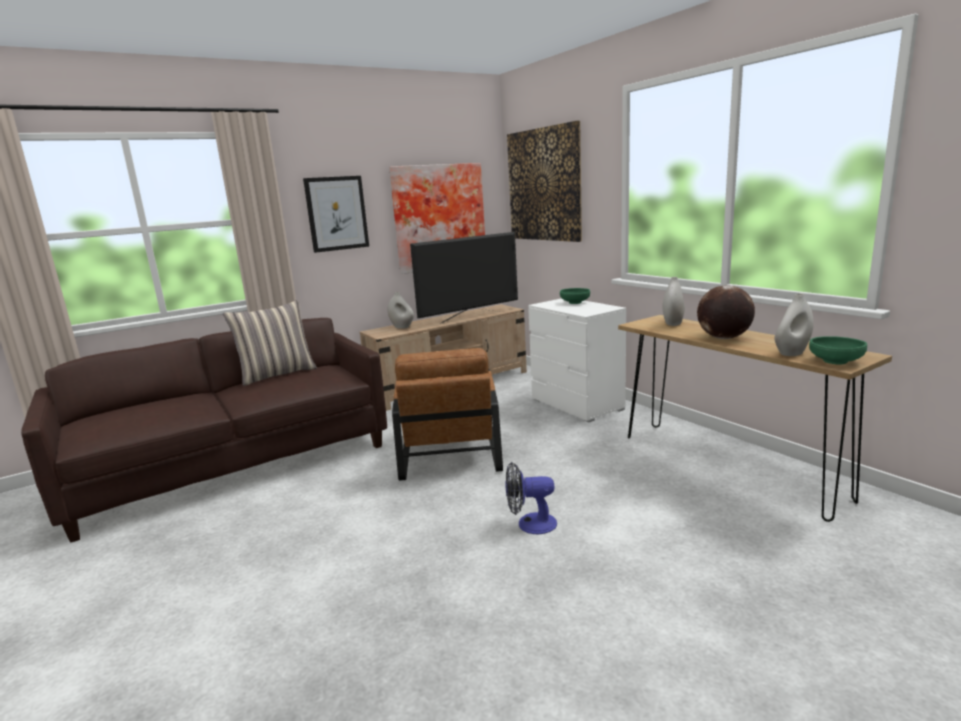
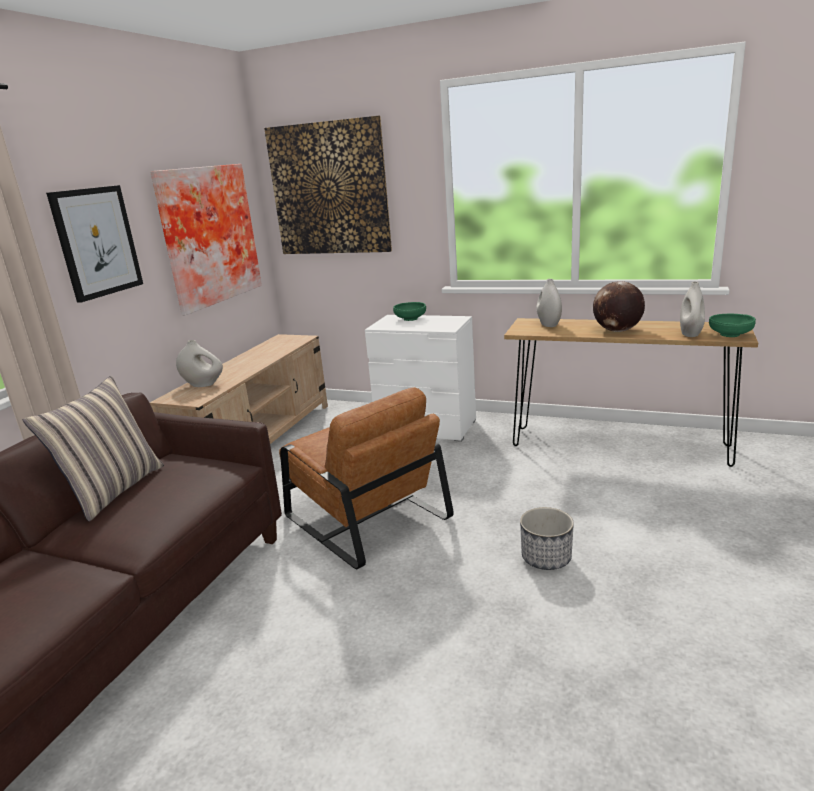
camera: 35 degrees left, 5 degrees up
(470, 317) = (272, 356): television -> none
(530, 524) = (546, 558): fan -> planter

